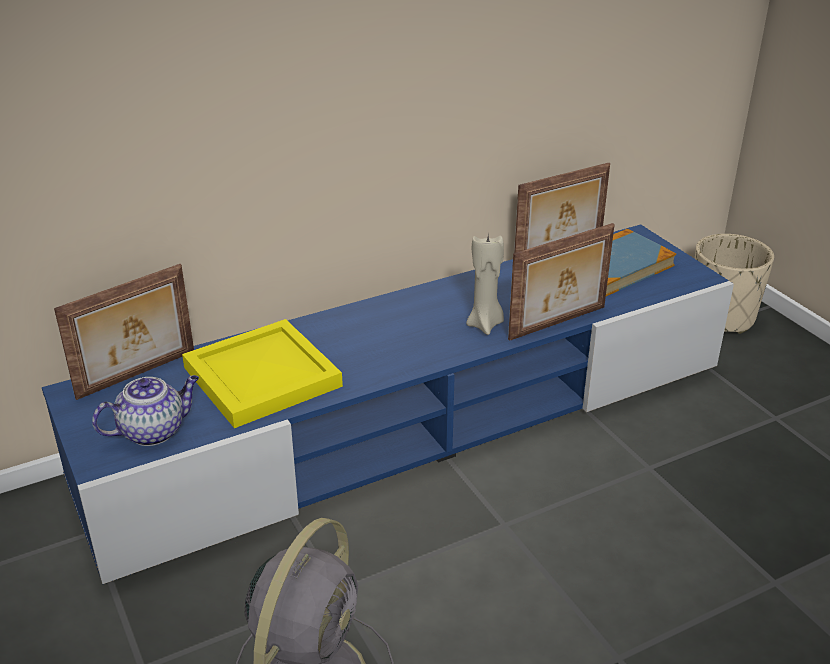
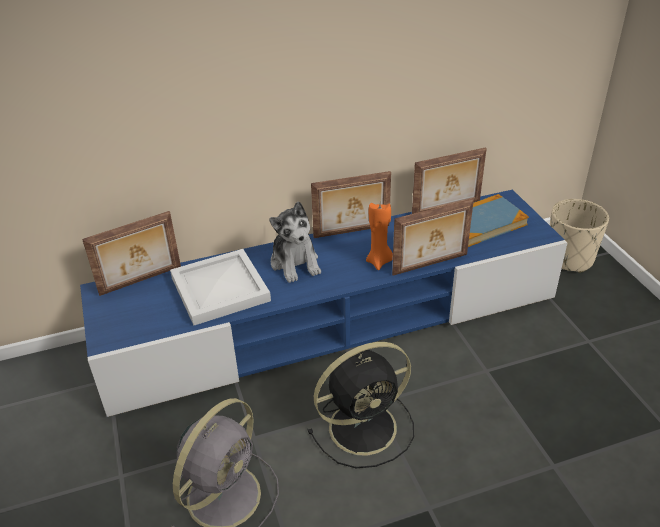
camera: 10 degrees right, 5 degrees up
(153, 431) = (142, 323): teapot -> none
(265, 377) = (222, 289): yellow tray -> white tray
(365, 335) = (295, 263): none -> plush toy
(435, 290) = (352, 232): none -> picture frame
(485, 324) = (379, 261): beige candle -> orange candle
(499, 558) = (365, 426): none -> black fan

